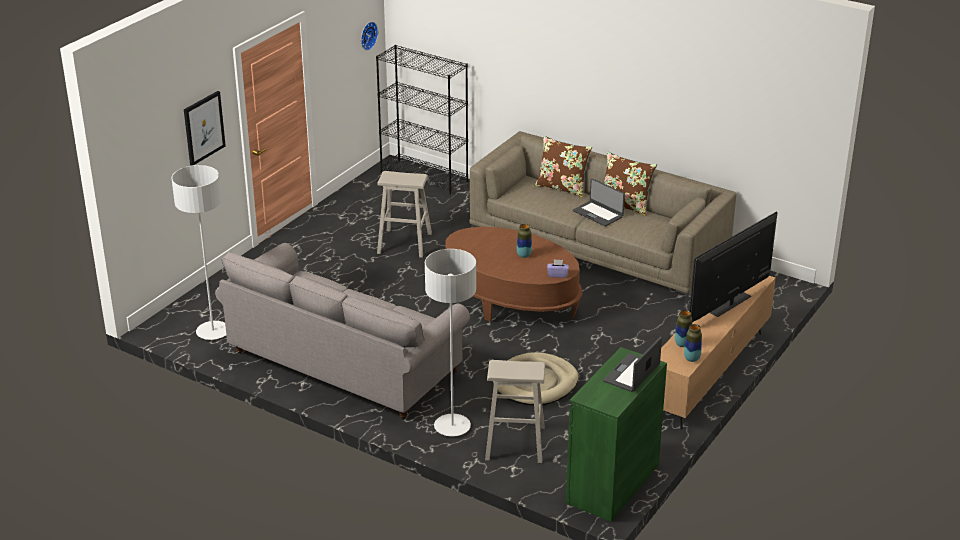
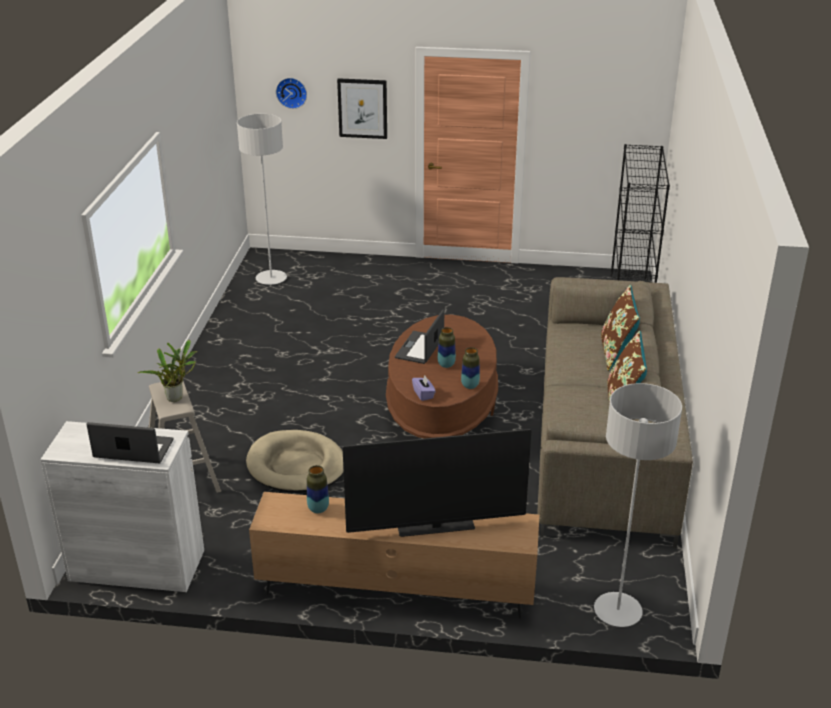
camera: 65 degrees right, 0 degrees up
(345, 362) = (265, 350): grey sofa -> none
(367, 35) = (634, 121): wall clock -> wall clock (292, 92)
(405, 243) = (494, 323): beige stool -> none
(452, 426) = (192, 435): grey floor lamp -> grey floor lamp (617, 611)
(519, 366) = (177, 397): none -> potted plant
(598, 213) = (581, 389): laptop -> laptop (420, 348)
(613, 483) = (137, 565): green cabinet -> white cabinet
(691, 359) = (290, 523): vase -> vase (470, 386)
(730, 305) = (436, 528): television -> television turned 150 degrees clockwise

